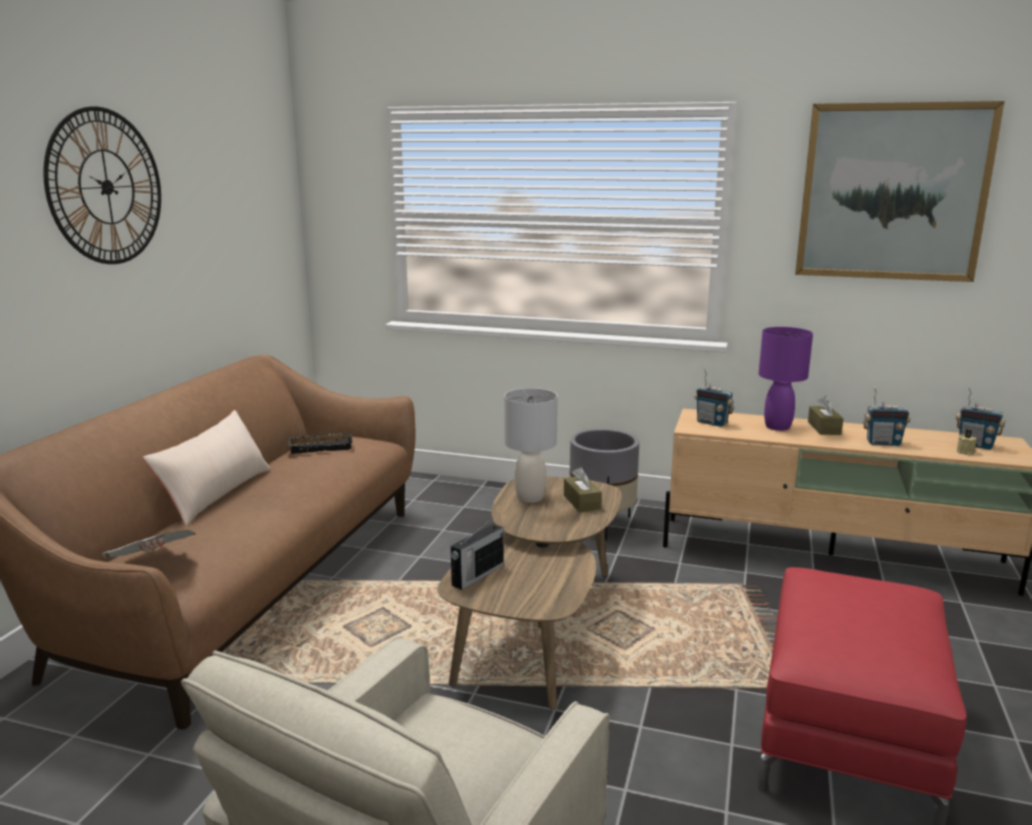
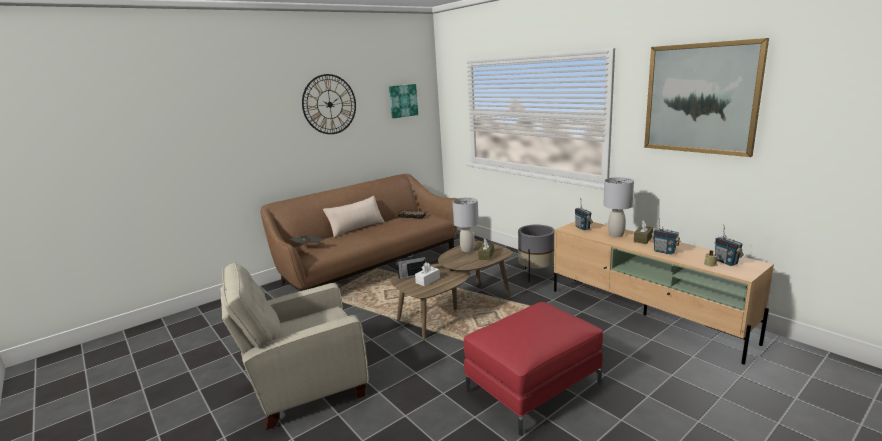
camera: 35 degrees right, 0 degrees up
(244, 188) = (403, 101): none -> picture
(525, 578) = (428, 280): none -> white tissue box
(777, 427) = (615, 234): purple table lamp -> grey table lamp

